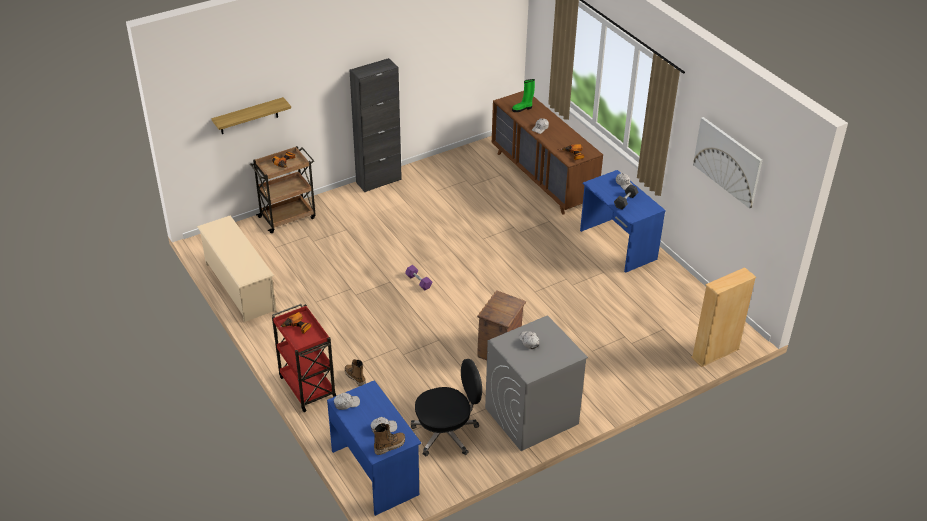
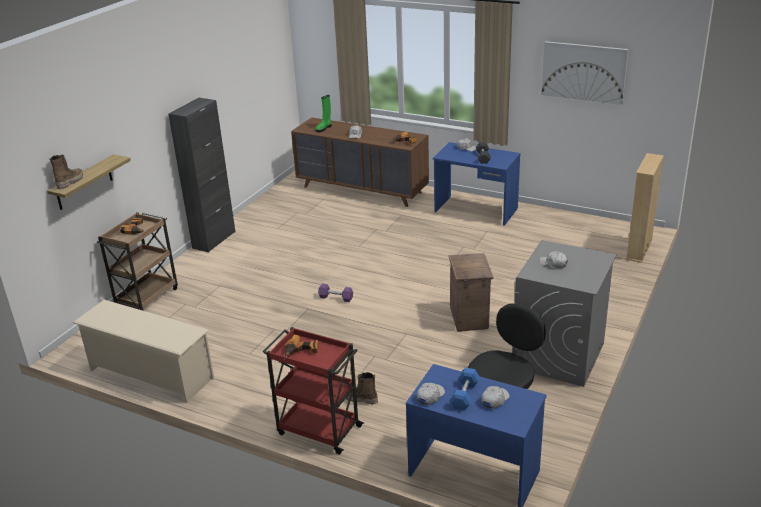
camera: 30 degrees left, 10 degrees down
(368, 414) = (464, 395): none -> blue dumbbell
(389, 446) = (521, 412): boot -> boot (70, 182)

